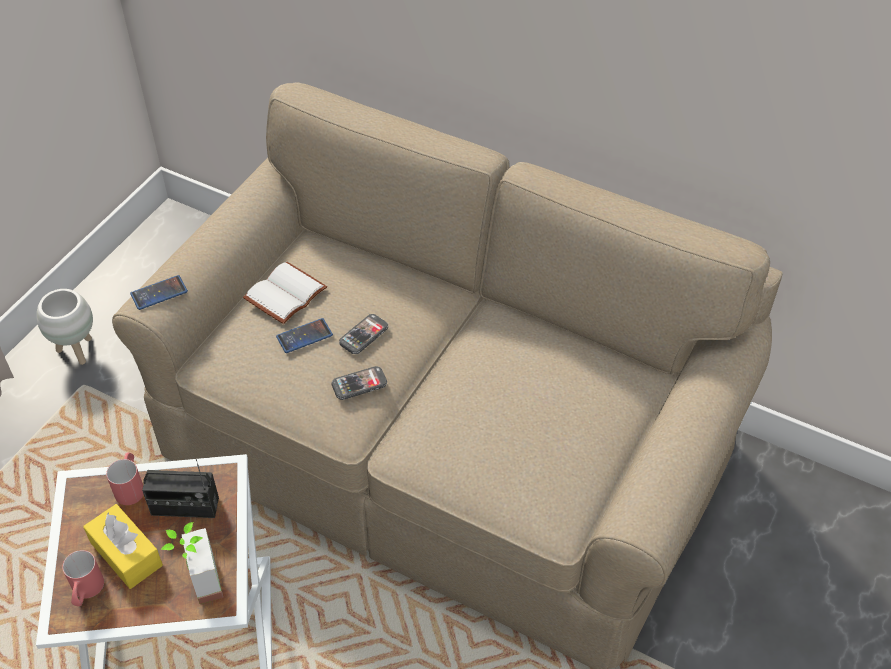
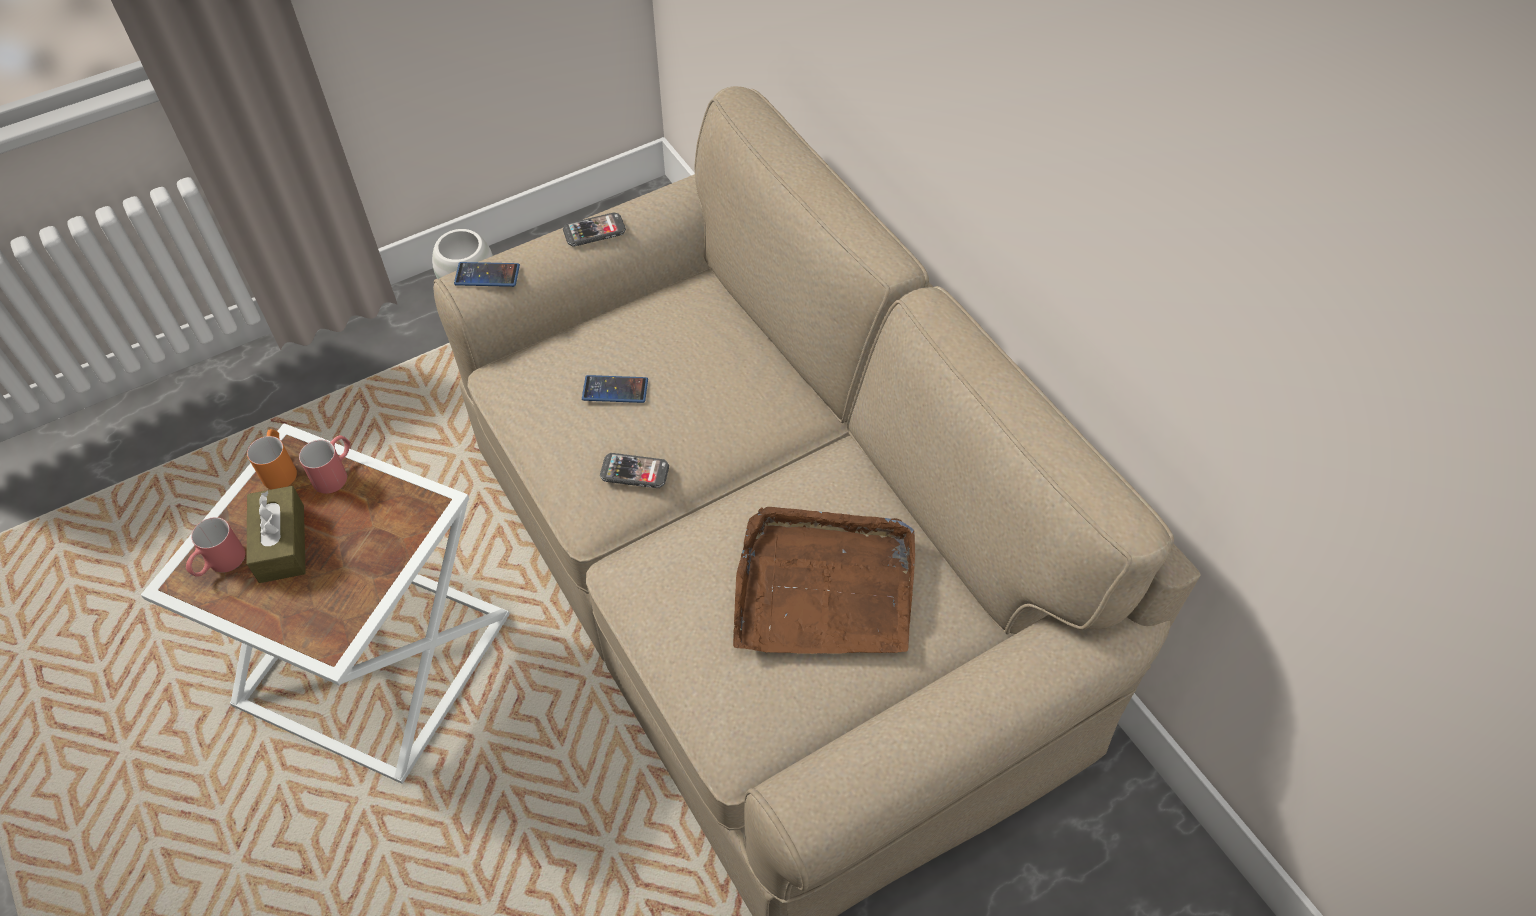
camera: 30 degrees right, 5 degrees up
(81, 503) = (280, 468): none -> orange mug
(126, 554) = (282, 543): yellow tissue box -> brown tissue box
(185, 507) = (369, 521): radio -> none
(196, 583) = (322, 610): potted plant -> none
(286, 296) = (629, 335): white book -> none
(364, 335) = (677, 417): phone -> phone (594, 231)
(543, 397) = (823, 587): none -> brown tray

